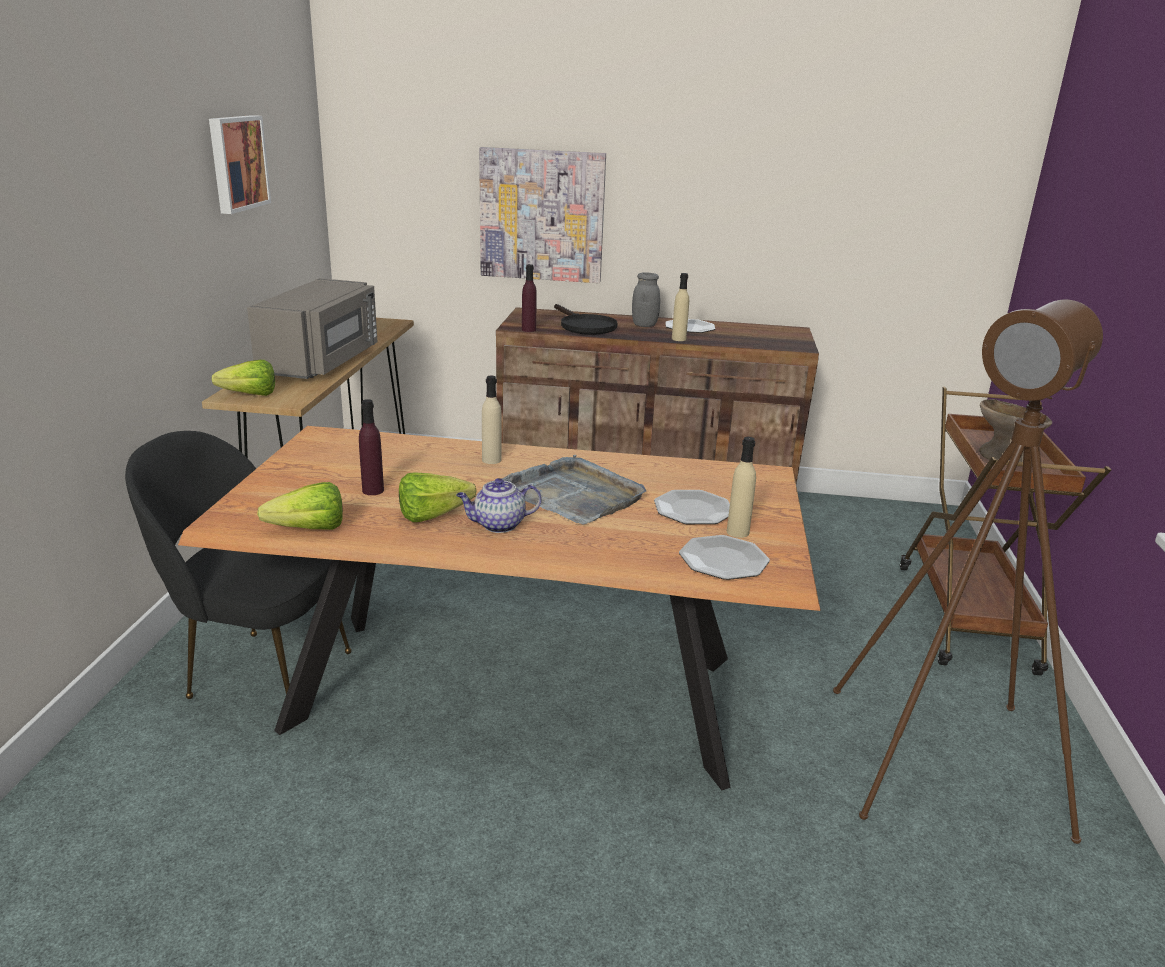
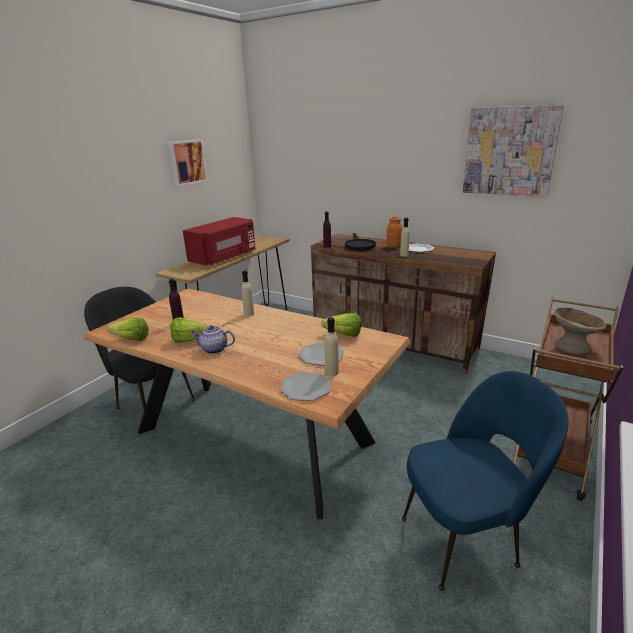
camera: 25 degrees right, 0 degrees up
(245, 395) = (175, 271): lettuce -> lettuce (341, 334)
(322, 362) = (224, 257): grey microwave -> red microwave
(542, 215) = (348, 185): picture -> picture (509, 151)
(573, 494) = (268, 338): grey tray -> none
(644, 325) = (393, 246): grey jar -> orange jar
(942, 760) = (466, 540): brown floor lamp -> blue chair

